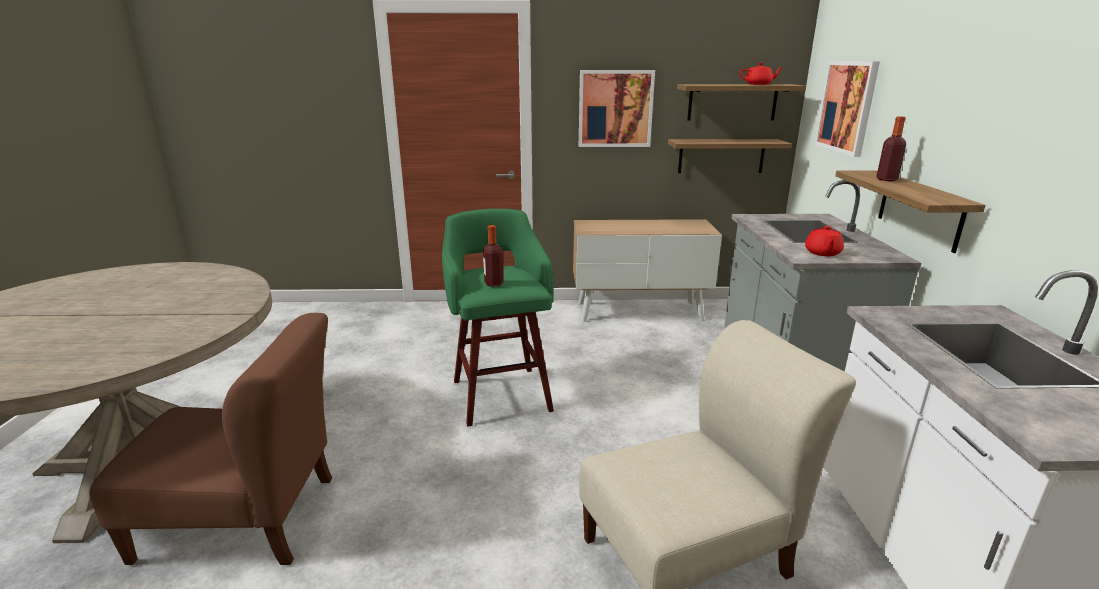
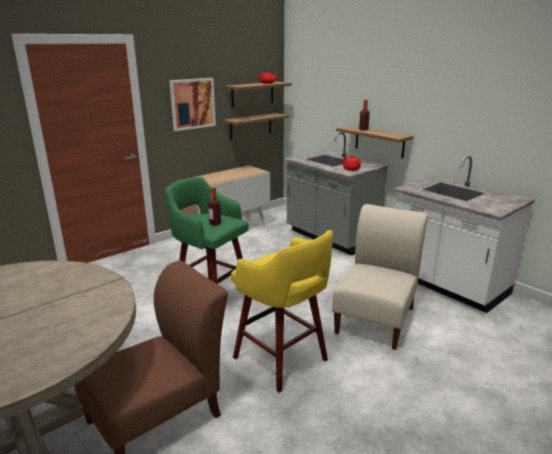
camera: 40 degrees left, 0 degrees up
(457, 536) = (282, 360): none -> yellow stool
(847, 107) = (320, 94): picture -> none

